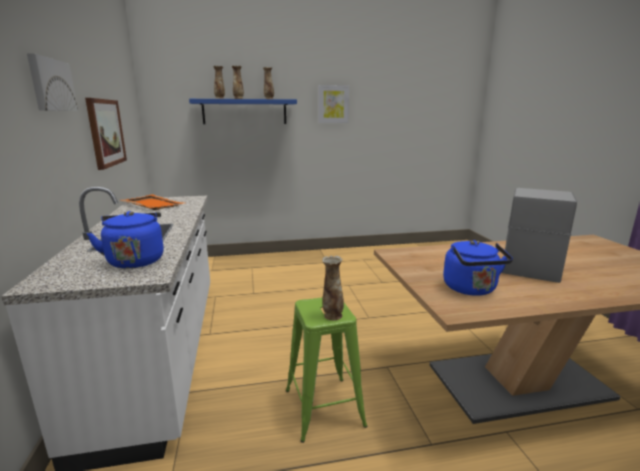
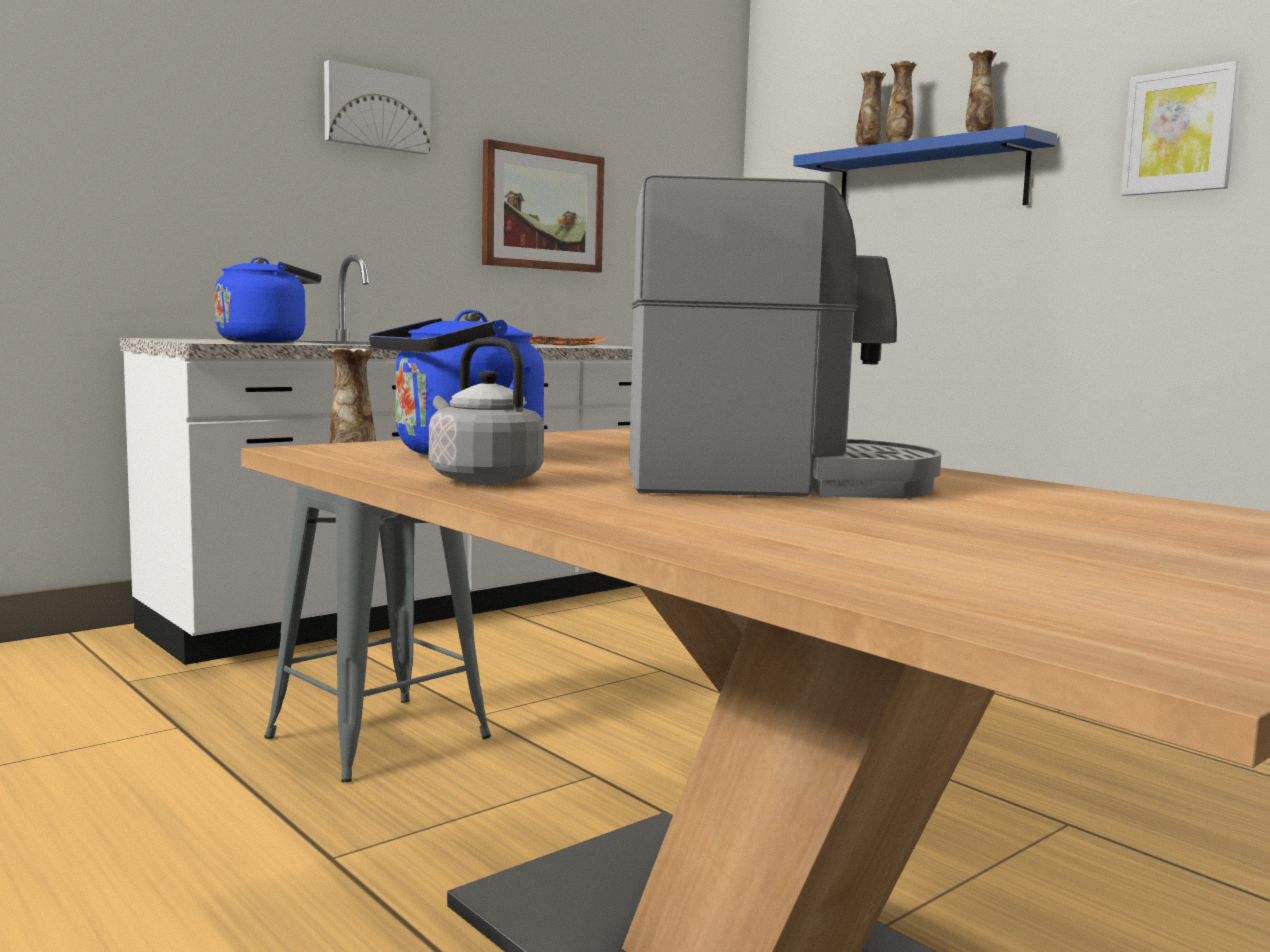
camera: 60 degrees right, 10 degrees down
(324, 408) = (376, 738): green stool -> grey stool
(539, 297) = (481, 479): none -> grey kettle

